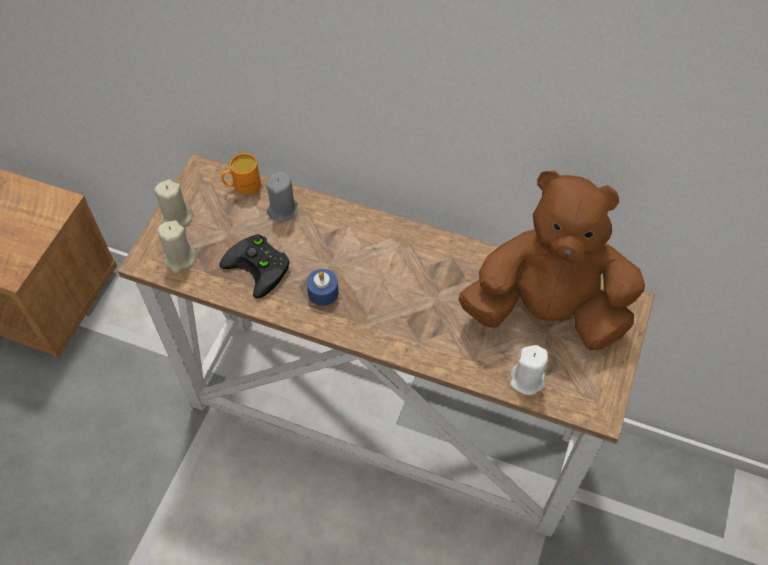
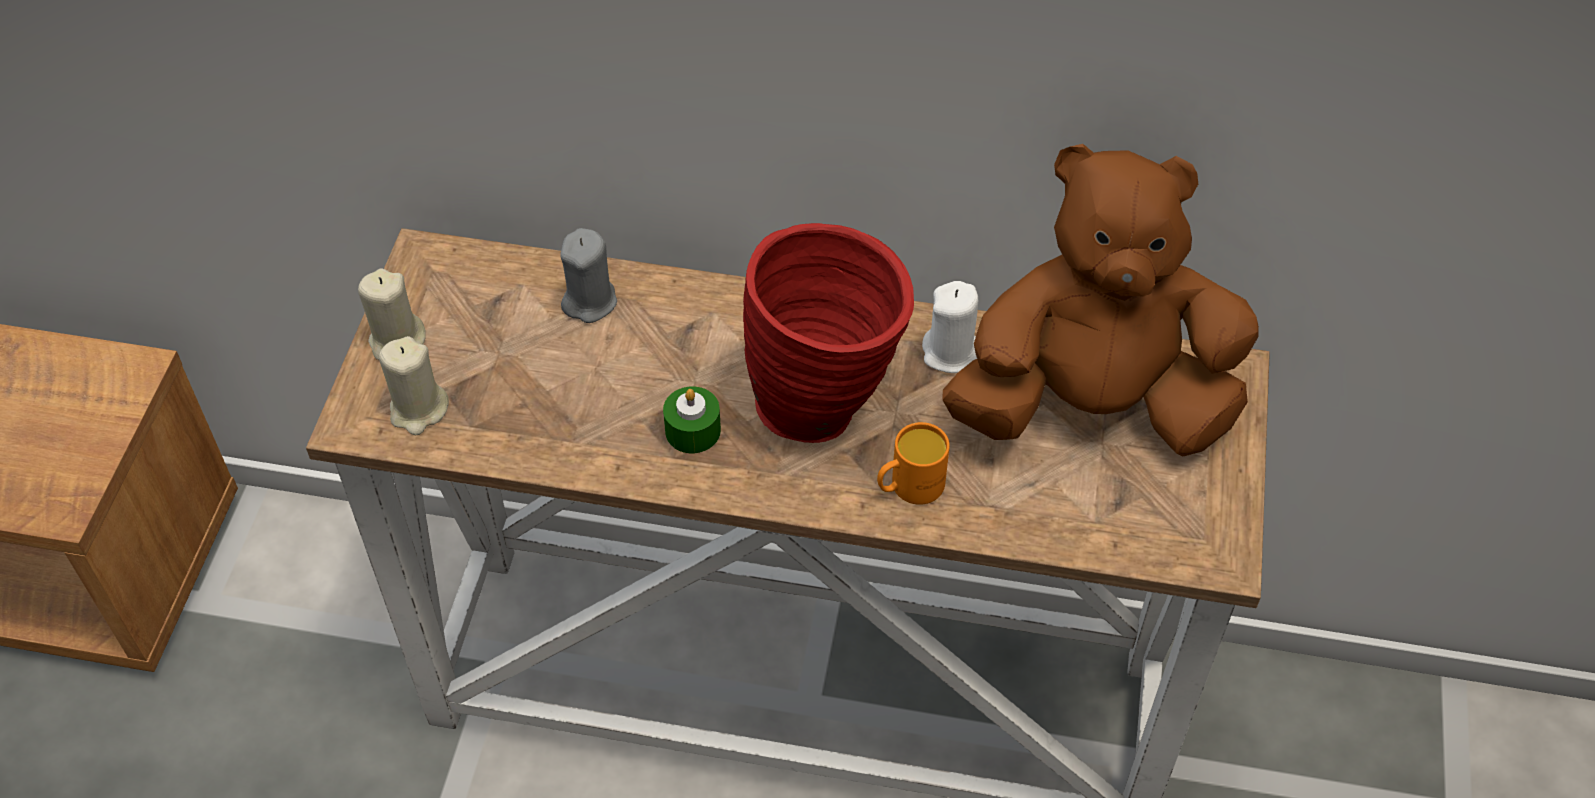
camera: 10 degrees left, 5 degrees down
(242, 186) = (507, 271): orange mug -> orange mug (909, 487)
(260, 267) = (570, 403): black game controller -> none
(323, 292) = (693, 430): blue candle -> green candle
(399, 288) = (827, 404): none -> red vase
(527, 380) = (1084, 524): white candle -> white candle (951, 352)

